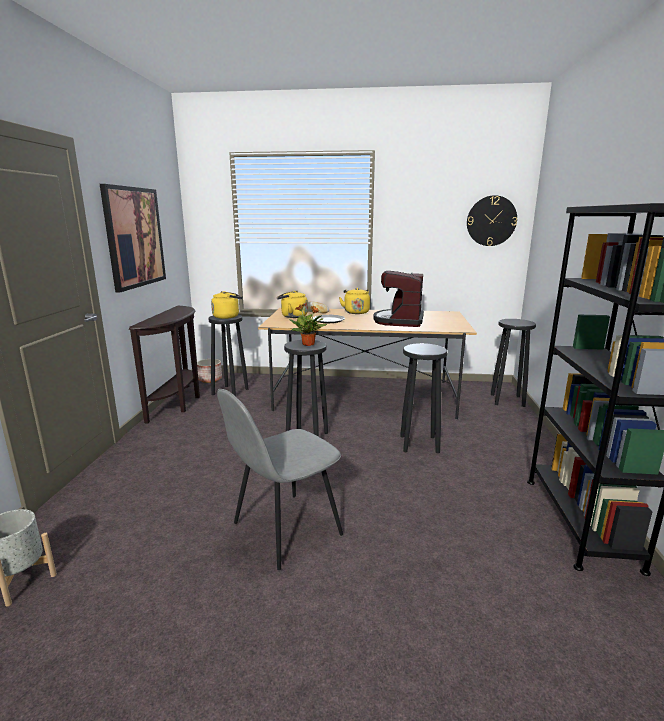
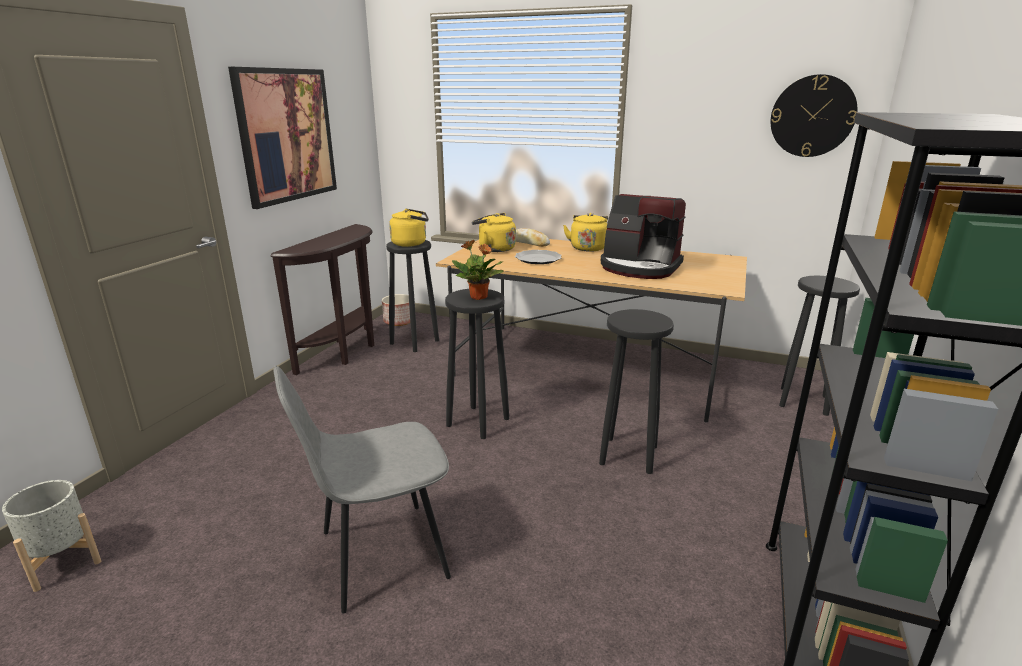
camera: 15 degrees right, 5 degrees up
(399, 321) = (639, 267): coffee machine -> coffee machine turned 90 degrees counterclockwise

